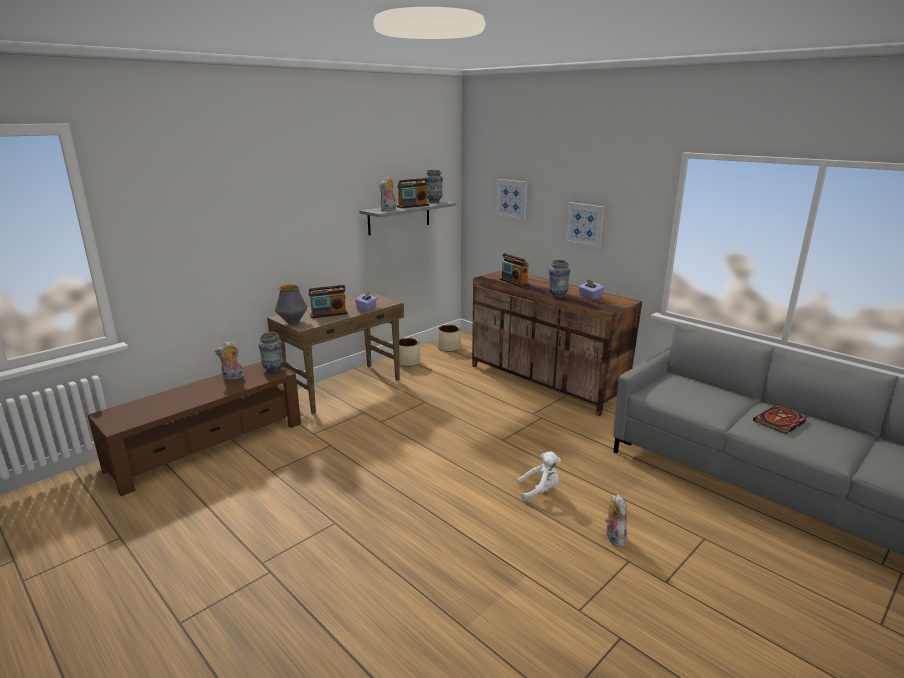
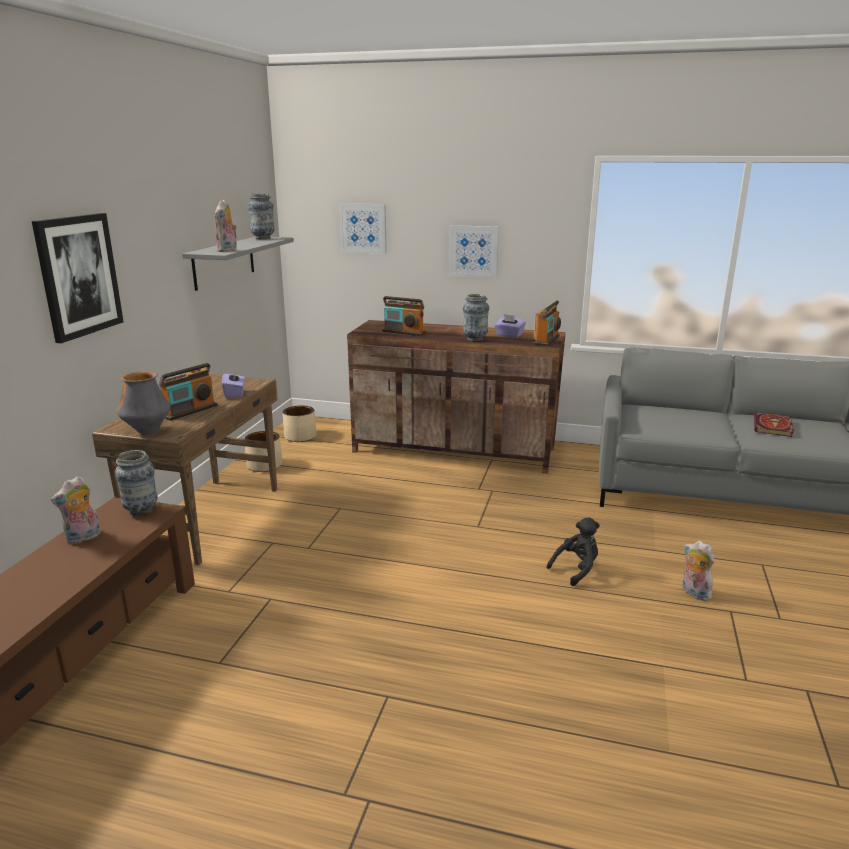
camera: 30 degrees left, 0 degrees up
(270, 221) = (78, 276): none -> picture
(412, 206) = (248, 244): radio -> radio (546, 340)
(540, 490) = (576, 569): white plush toy -> black plush toy

